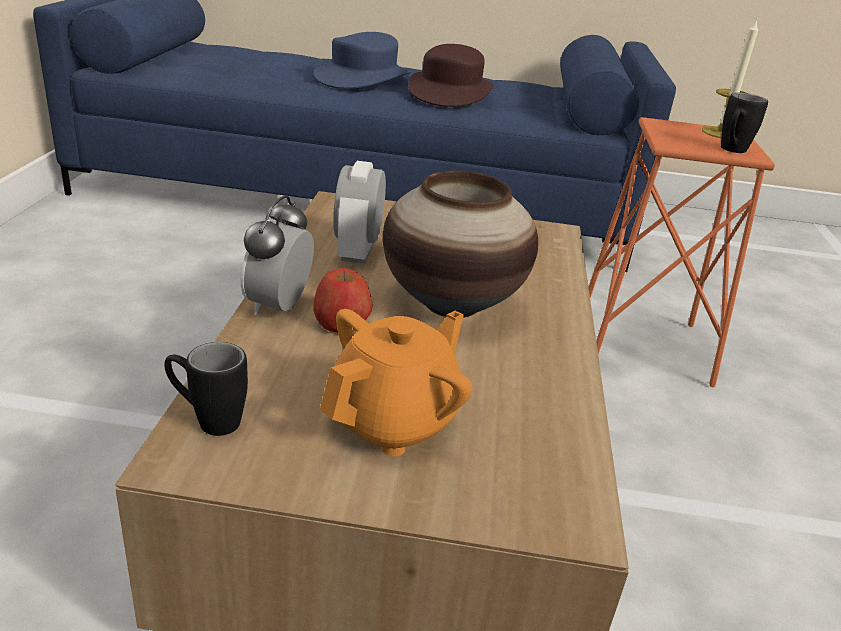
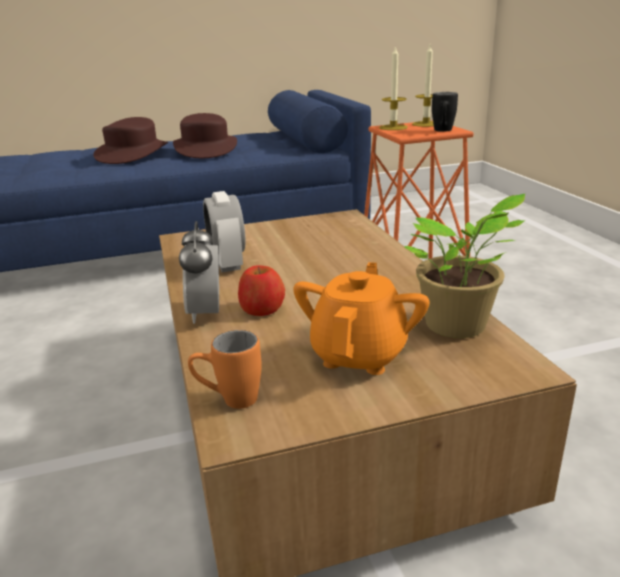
camera: 20 degrees left, 5 degrees down
(207, 420) = (229, 400): black mug -> orange mug
(363, 78) = (133, 153): blue hat -> brown hat
(451, 304) = (324, 275): vase -> none
(546, 433) = (457, 327): none -> potted plant
(669, 127) = (393, 127): none -> candle

